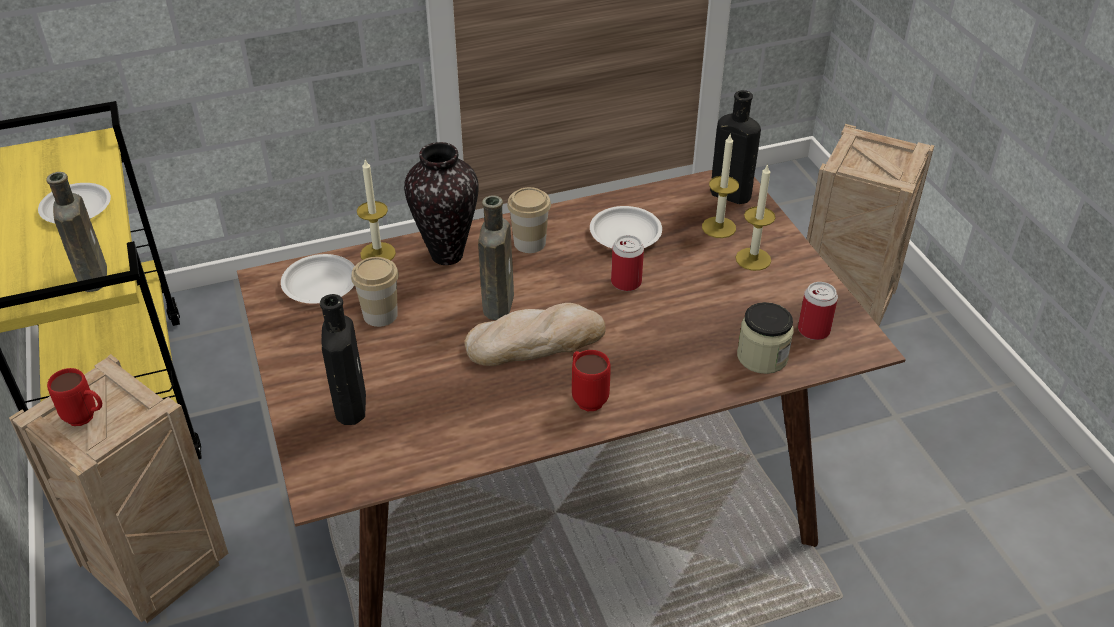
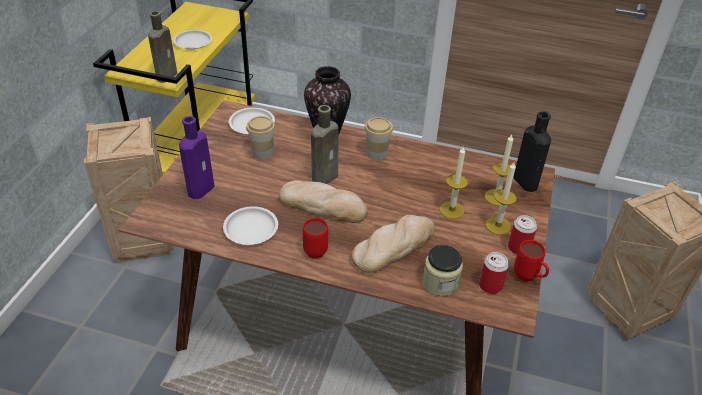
camera: 35 degrees right, 0 degrees up
(87, 419) = (112, 140): red mug -> red mug (528, 278)
(350, 403) = (202, 188): black bottle -> purple bottle
(378, 253) = (294, 122): candle -> candle (451, 210)
(625, 233) = (436, 173): white plate -> white plate (251, 228)
(626, 282) = (406, 200): can -> can (518, 248)
(669, 343) = (394, 246): none -> bread

